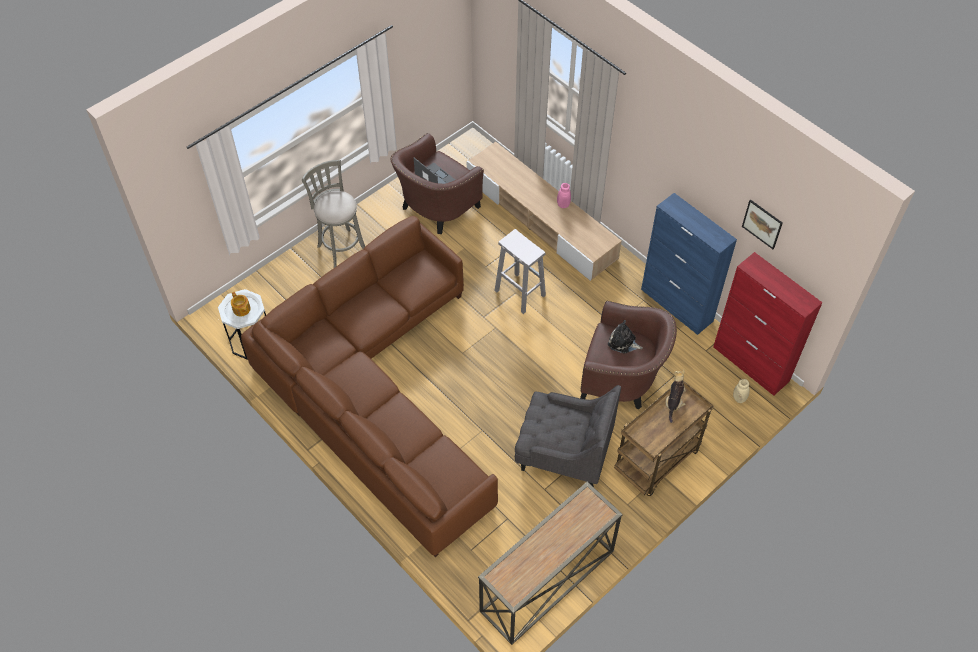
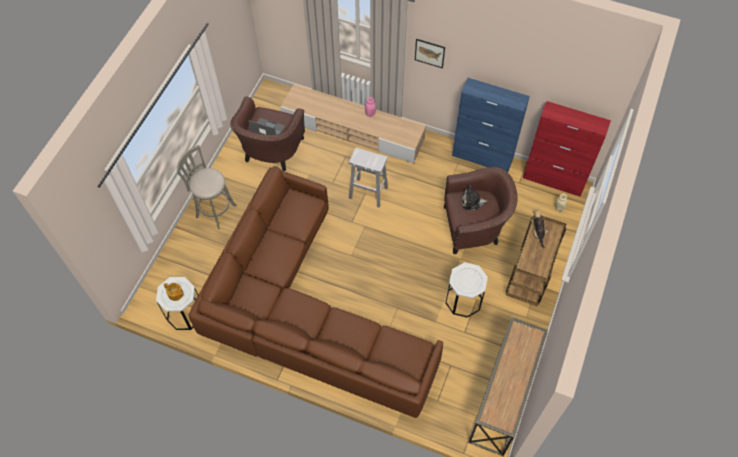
camera: 25 degrees left, 5 degrees up
(563, 454) = (463, 300): grey armchair -> white side table
(762, 224) = (551, 79): picture -> picture (429, 53)

